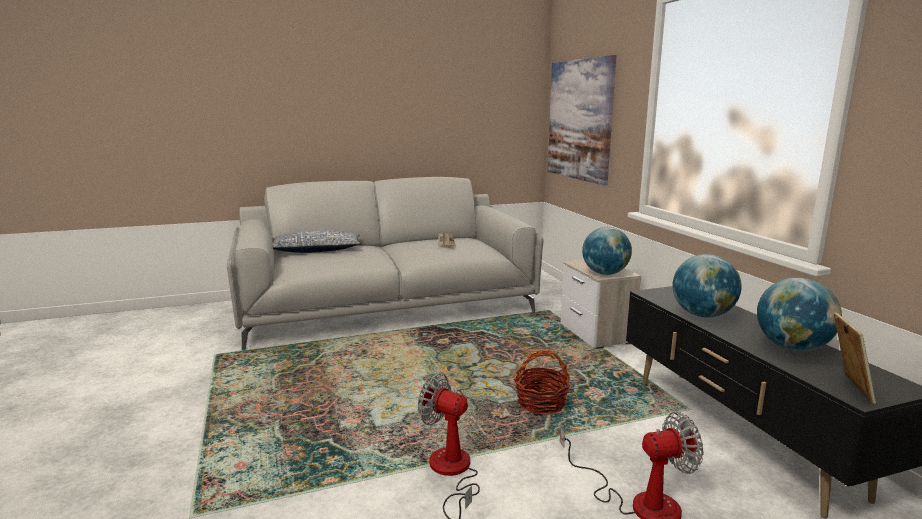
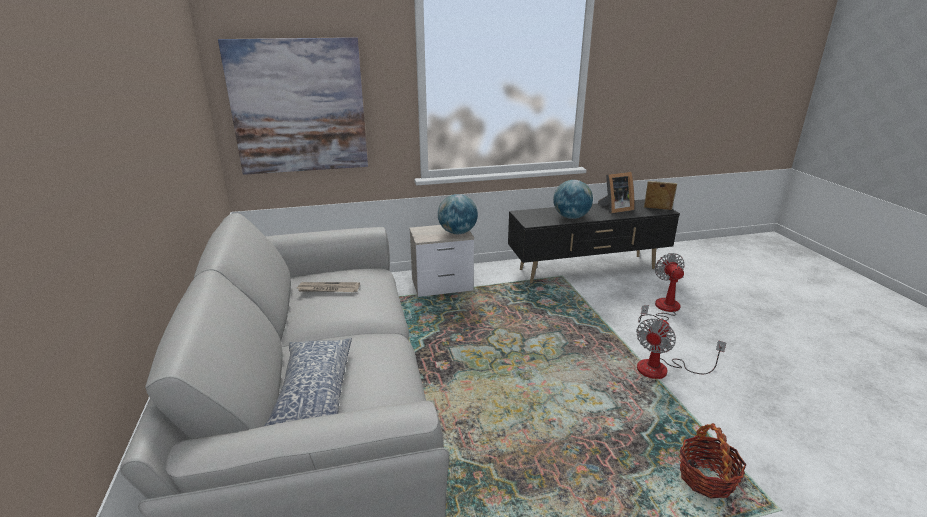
camera: 85 degrees left, 10 degrees up
(541, 403) = (562, 324): basket -> basket (706, 478)
(792, 347) = (614, 209): globe -> picture frame

